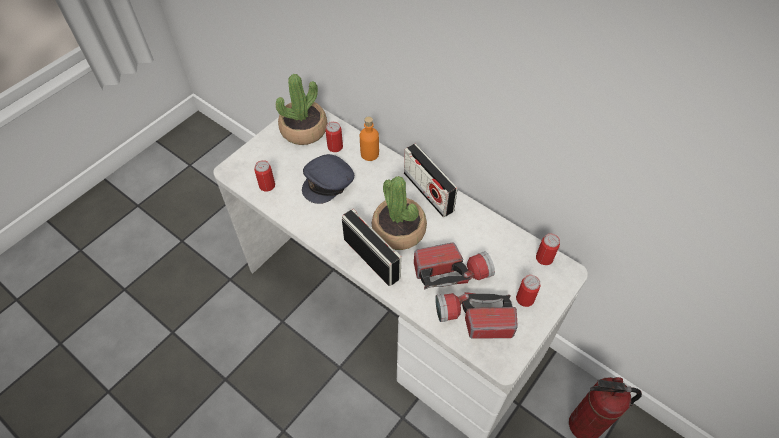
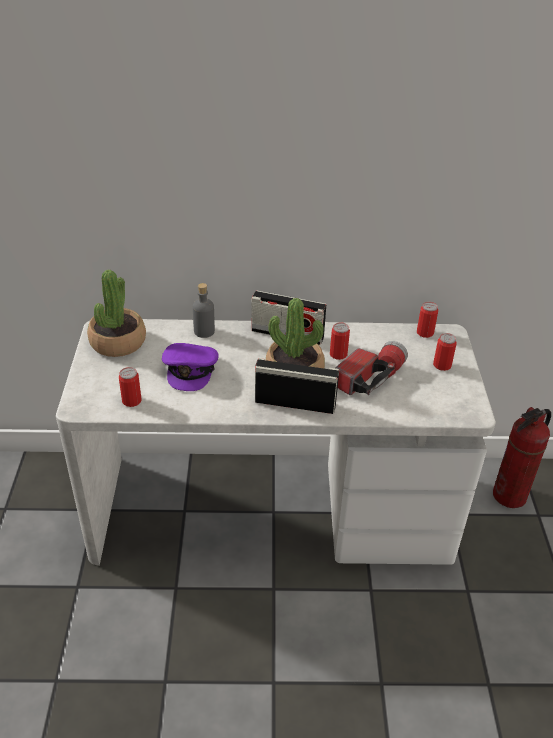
camera: 40 degrees left, 15 degrees down
(328, 183) = (191, 369): grey cap -> purple cap
(335, 147) = (165, 341): can -> can (338, 354)
(369, 154) = (204, 331): orange bottle -> grey bottle
(474, 319) = (422, 398): flashlight -> none

